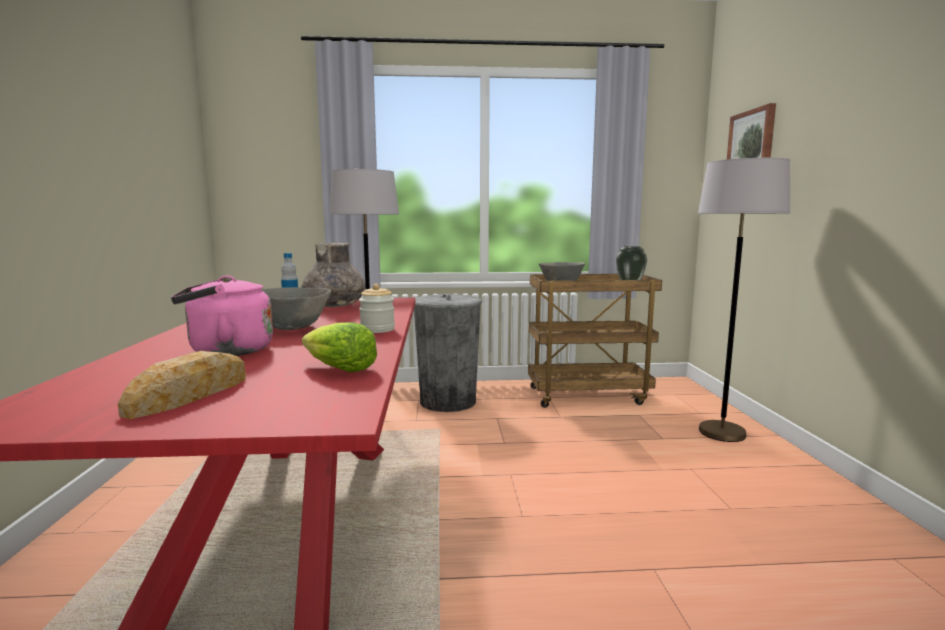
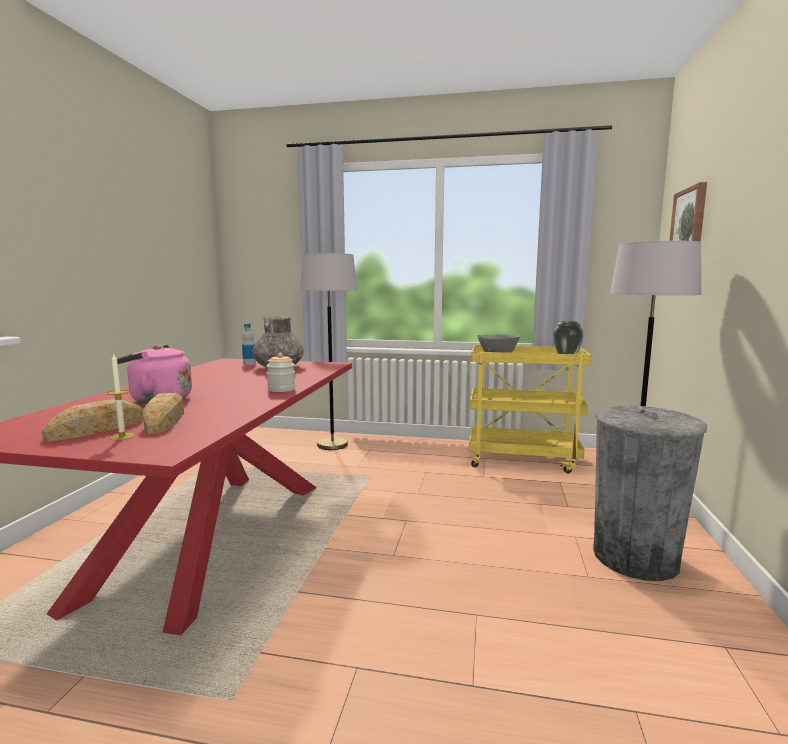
camera: 15 degrees right, 0 degrees up
(243, 402) = (122, 436): none -> candle
(276, 376) = (164, 420): none -> bread
(292, 328) = (224, 384): grey bowl -> none
(338, 369) = (211, 418): lettuce -> none
(448, 401) = (393, 453): grey trash can -> grey trash can (635, 557)
(588, 395) = (523, 460): brown cart -> yellow cart

